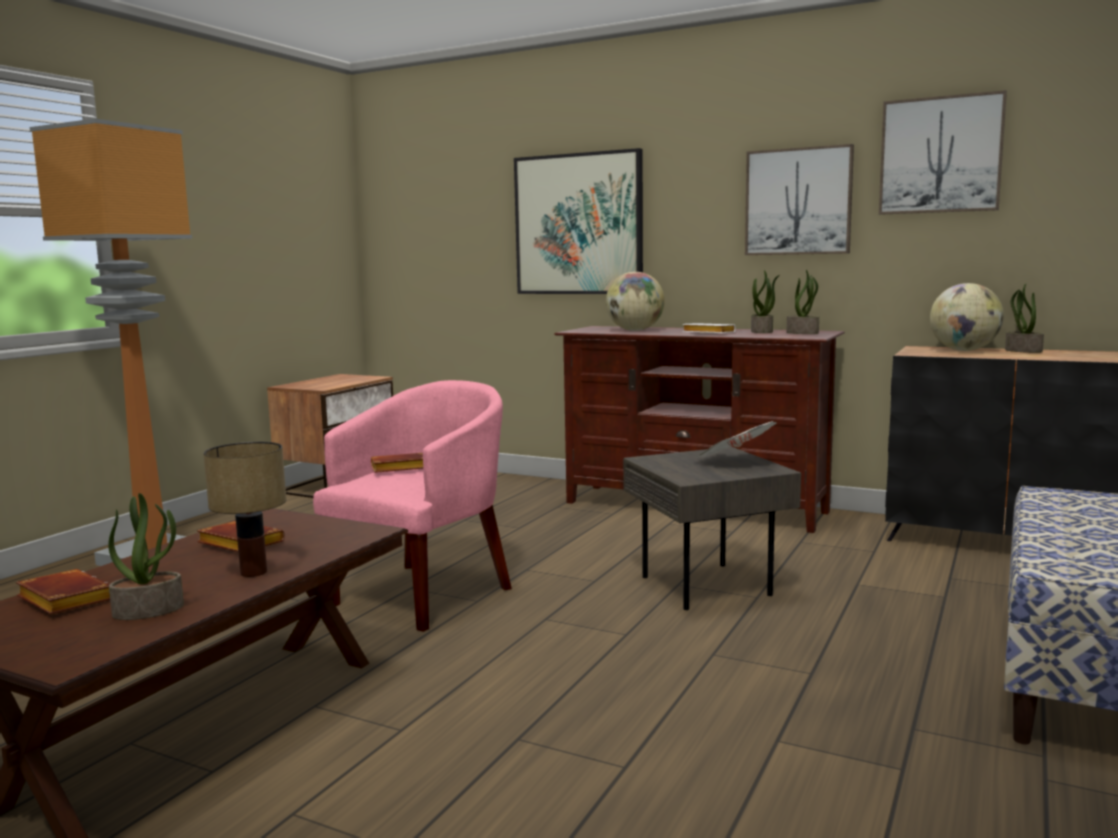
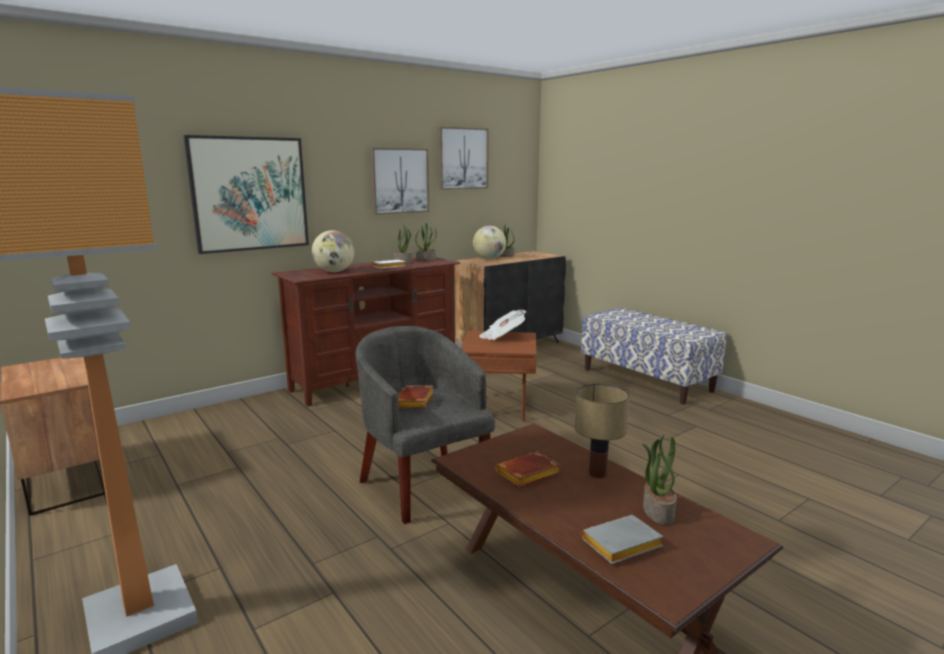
camera: 65 degrees left, 5 degrees up
(62, 600) = (621, 546): brown book -> grey book
(424, 593) = (422, 484): pink armchair -> grey armchair
(710, 586) = (499, 408): grey side table -> brown side table

